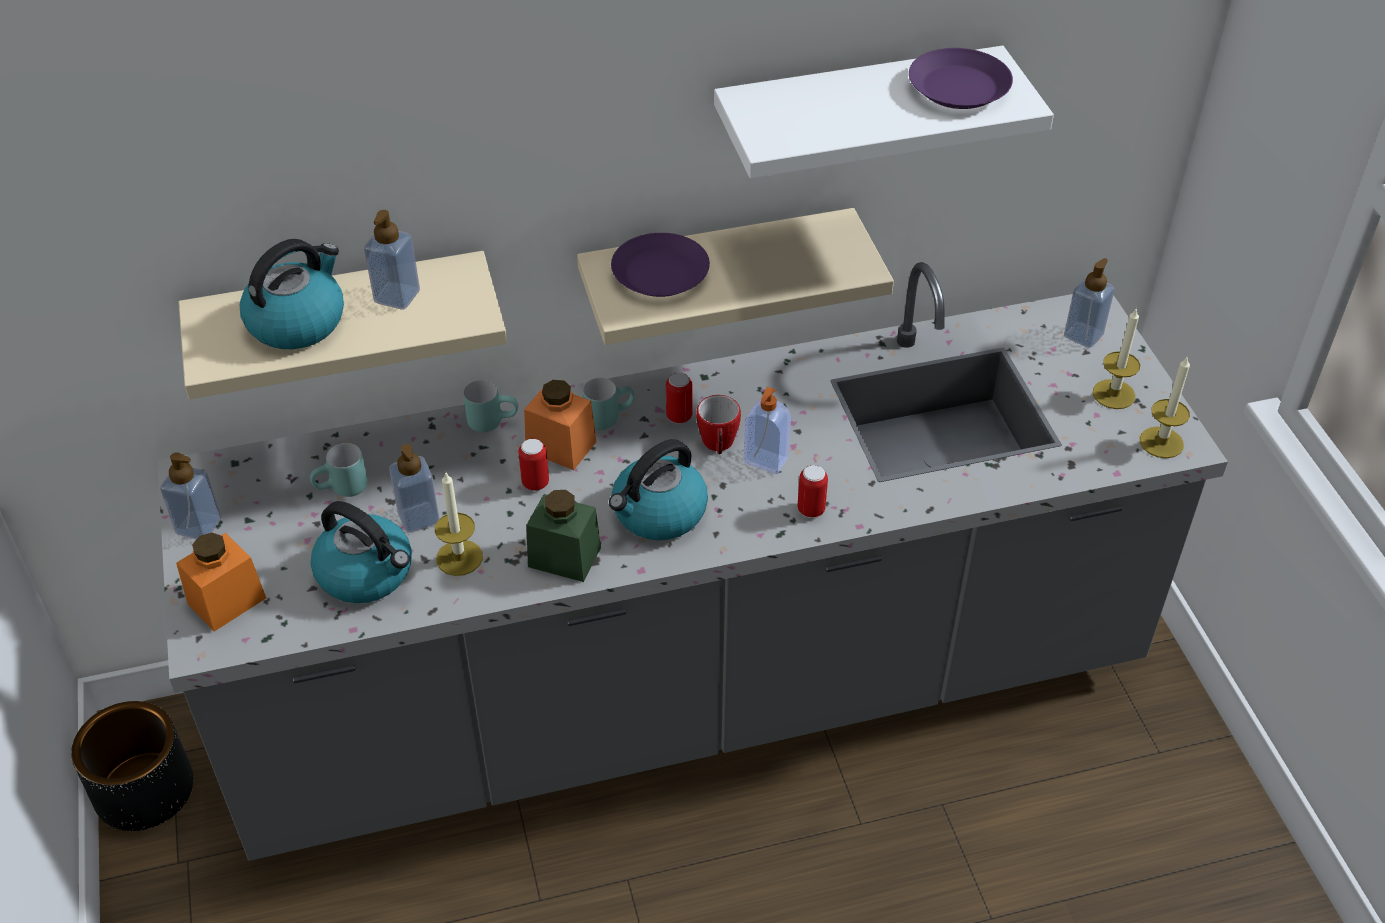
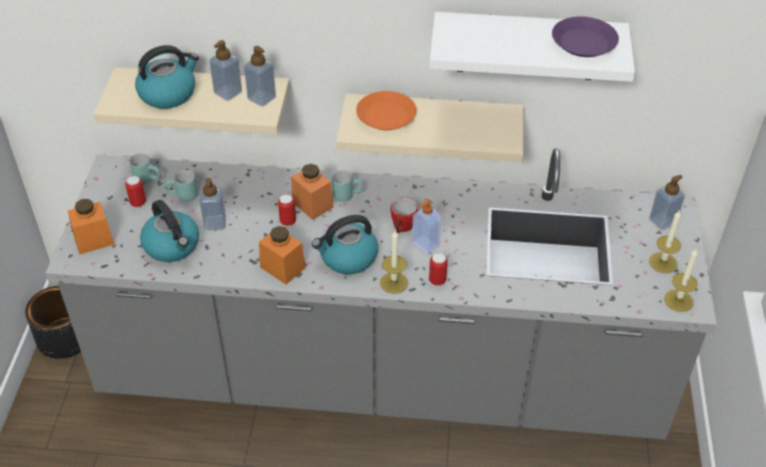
camera: 20 degrees right, 0 degrees up
(198, 526) = (99, 196): soap dispenser -> soap dispenser (261, 98)
(459, 557) = (225, 251): candle -> candle (394, 282)
(493, 421) = (282, 180): turquoise mug -> turquoise mug (149, 179)
(564, 557) = (282, 267): green jar -> orange jar
(660, 273) = (386, 115): purple plate -> orange plate
(679, 416) = (388, 205): can -> can (138, 203)

